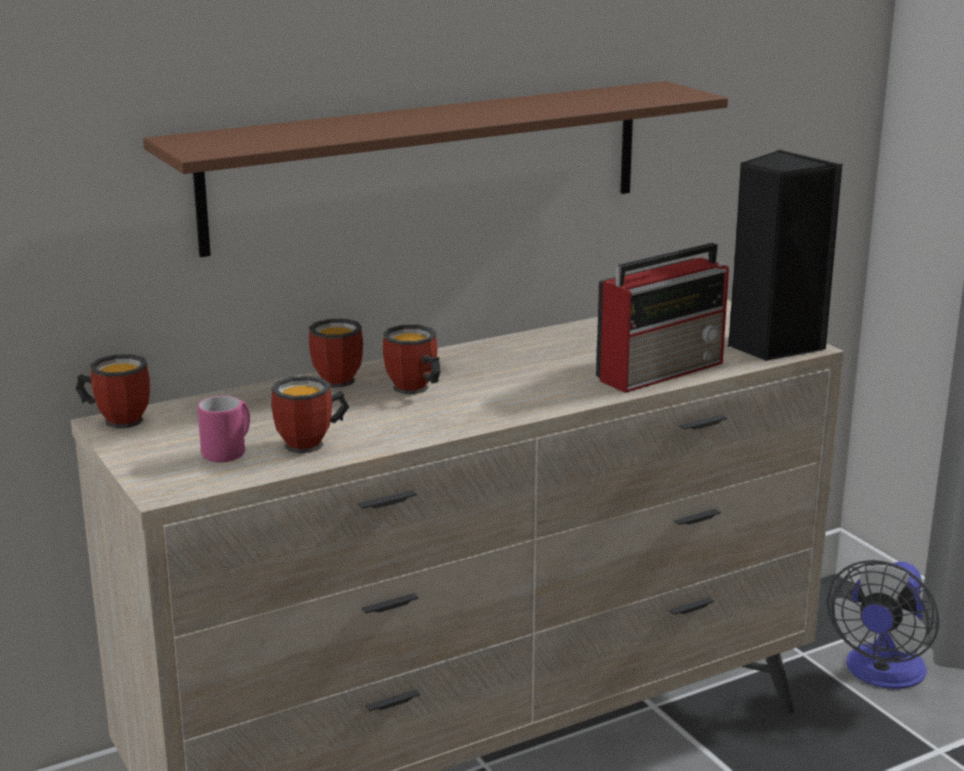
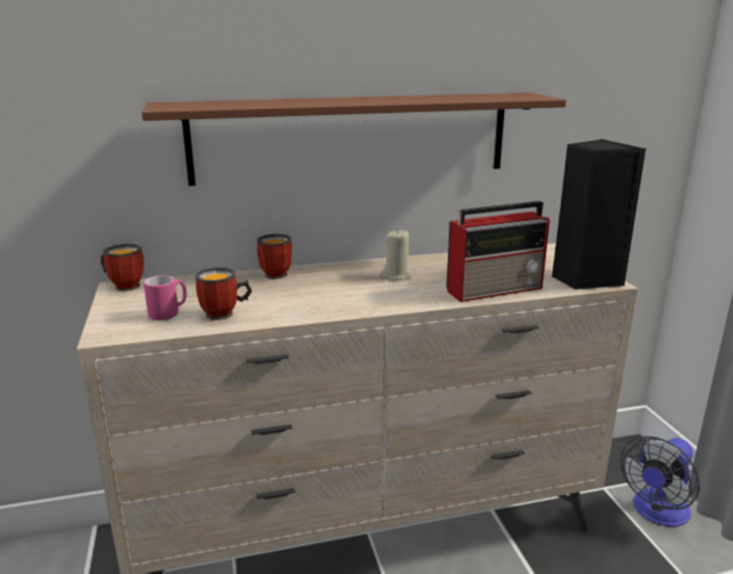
camera: 15 degrees right, 0 degrees up
(413, 390) = (318, 285): mug -> none
(515, 365) = (397, 275): none -> beige candle

